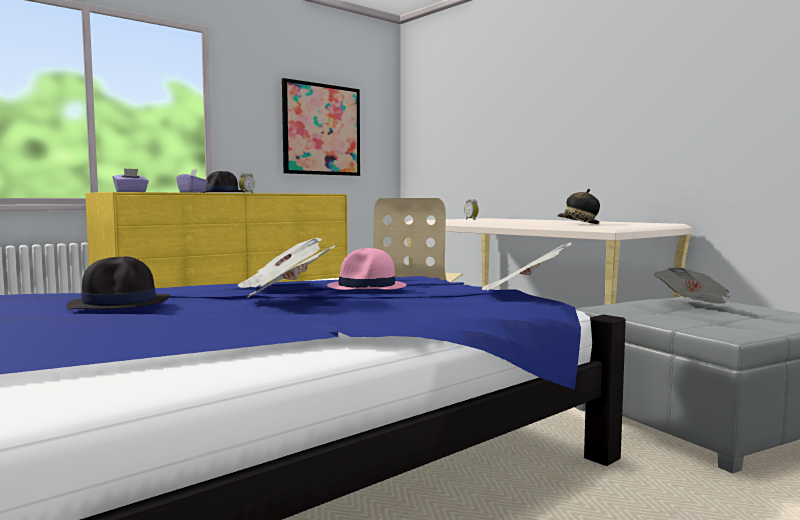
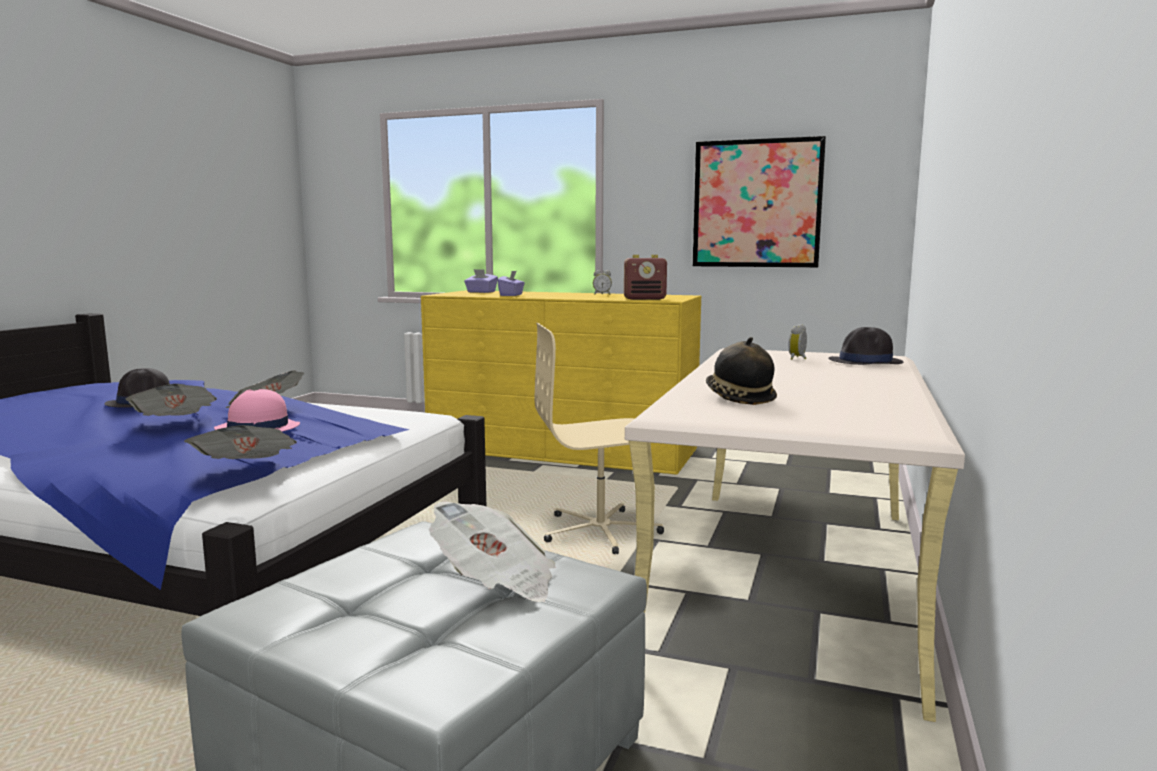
camera: 60 degrees right, 5 degrees up
(222, 193) = (559, 295): black hat -> black hat (865, 362)
(309, 193) = (645, 299): none -> radio

